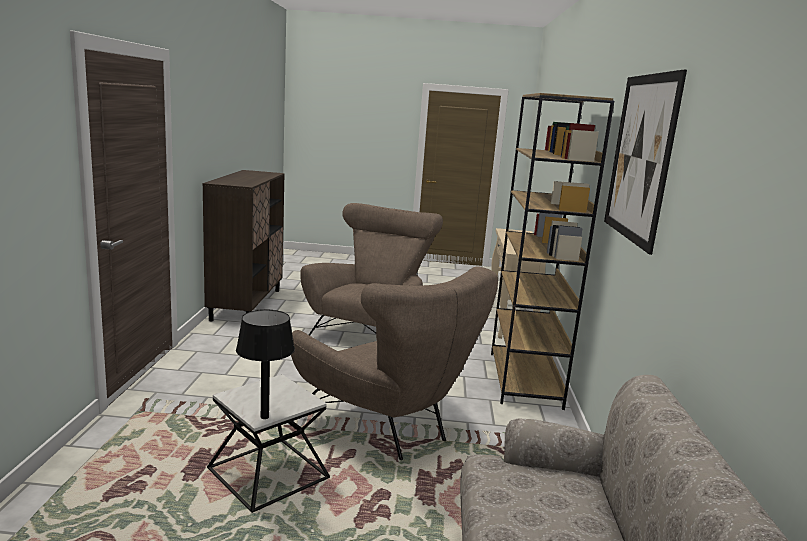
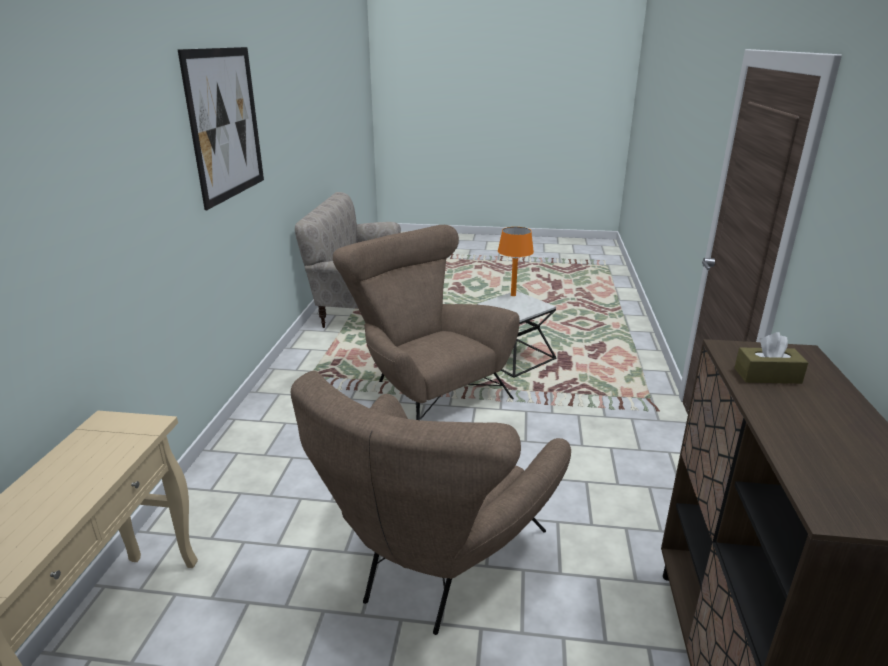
camera: 175 degrees left, 10 degrees up
(245, 181) = (767, 376): none -> brown tissue box
(264, 417) = (513, 295): black table lamp -> orange table lamp
(525, 380) = (242, 457): brown bookcase -> none

